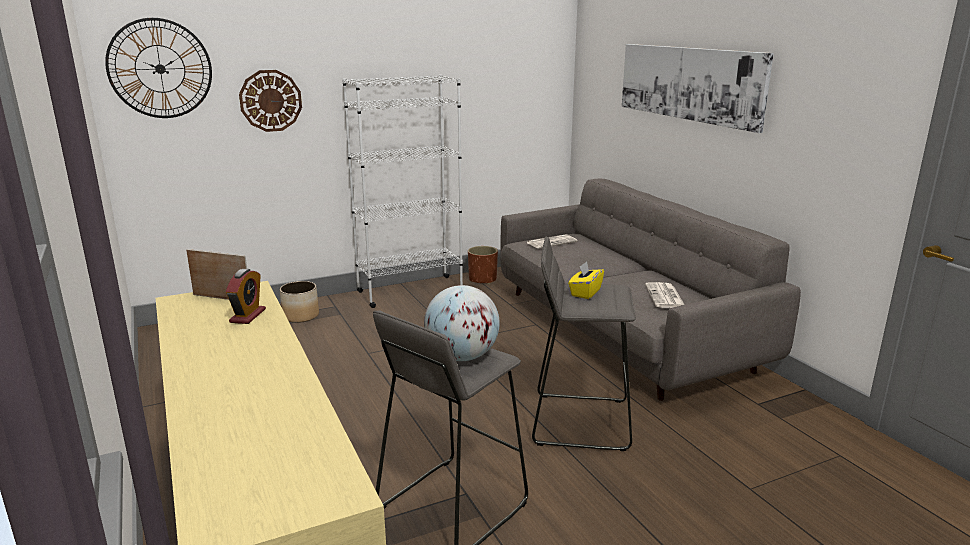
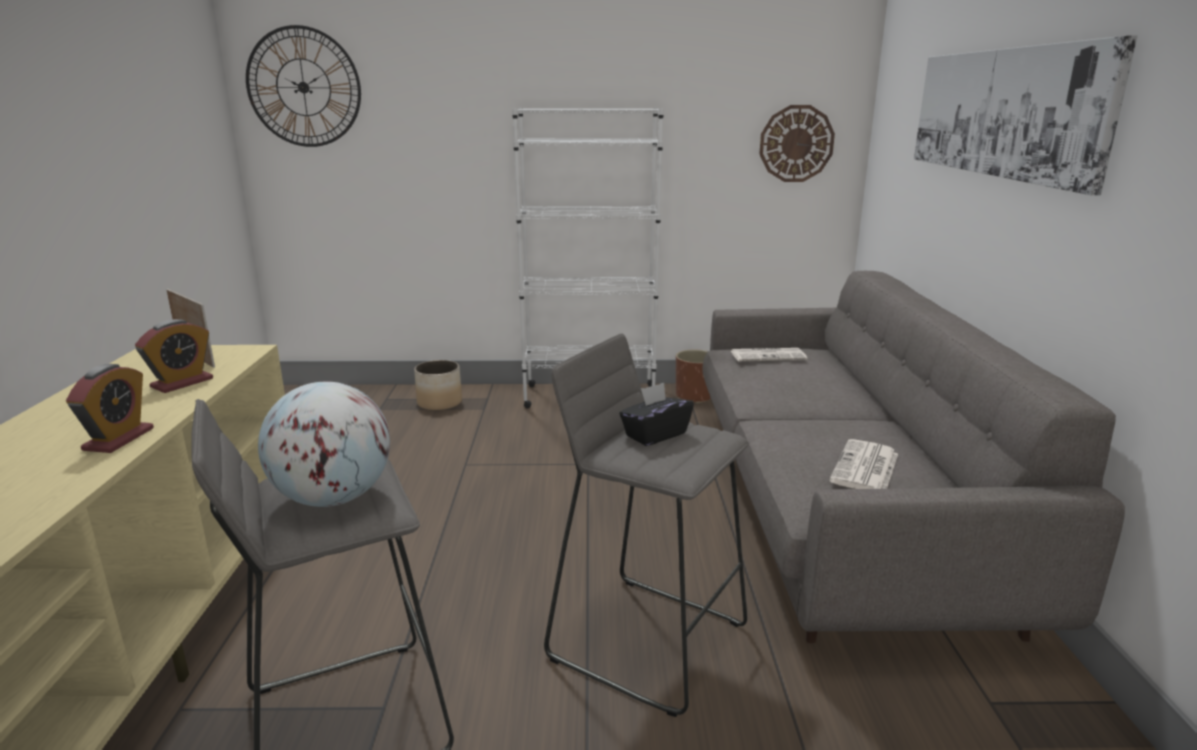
camera: 25 degrees right, 0 degrees up
(270, 100) = (429, 132): wall clock -> wall clock (796, 143)
(275, 354) = (119, 439): none -> alarm clock
(585, 292) = (655, 434): yellow tissue box -> black tissue box

